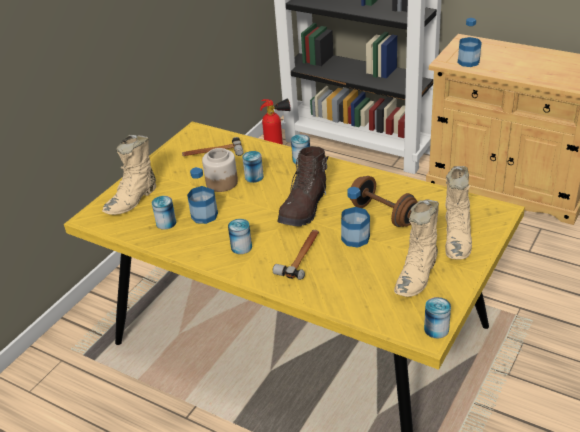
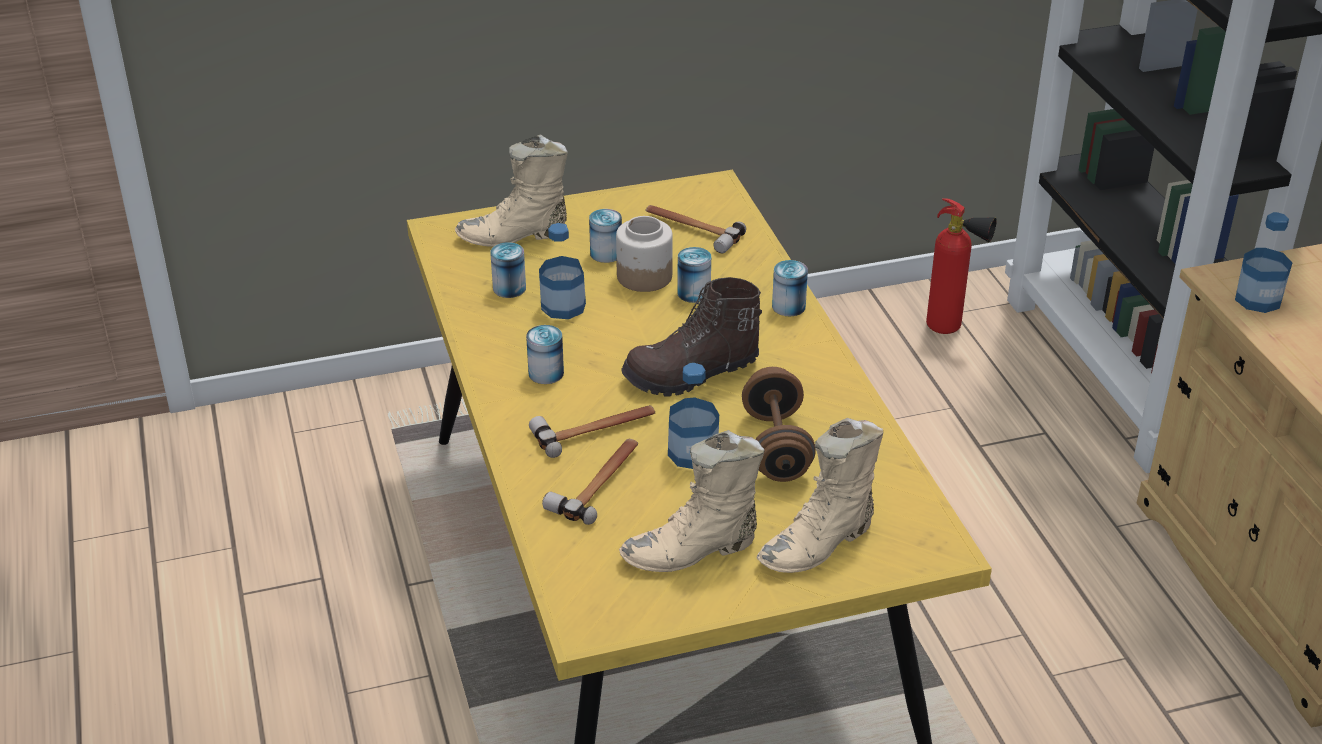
camera: 40 degrees right, 0 degrees up
(337, 275) = (599, 483): none -> hammer
(436, 329) = (609, 628): can -> can (606, 253)

